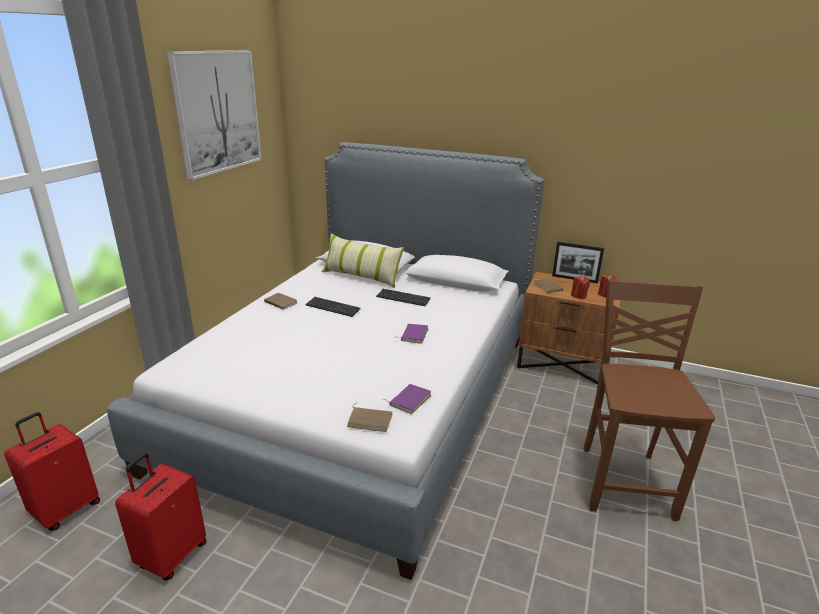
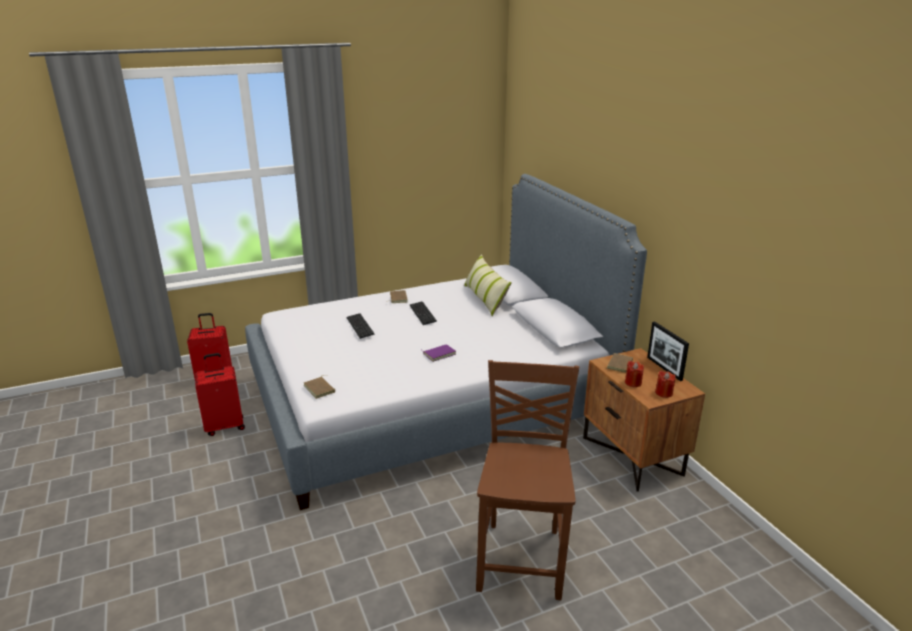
camera: 45 degrees right, 0 degrees up
(218, 112) = (422, 135): picture -> none
(403, 298) = (483, 326): keyboard -> keyboard (360, 326)
(409, 400) = (360, 390): purple book -> none
(625, 480) = (522, 558): brown chair -> brown chair turned 45 degrees counterclockwise

